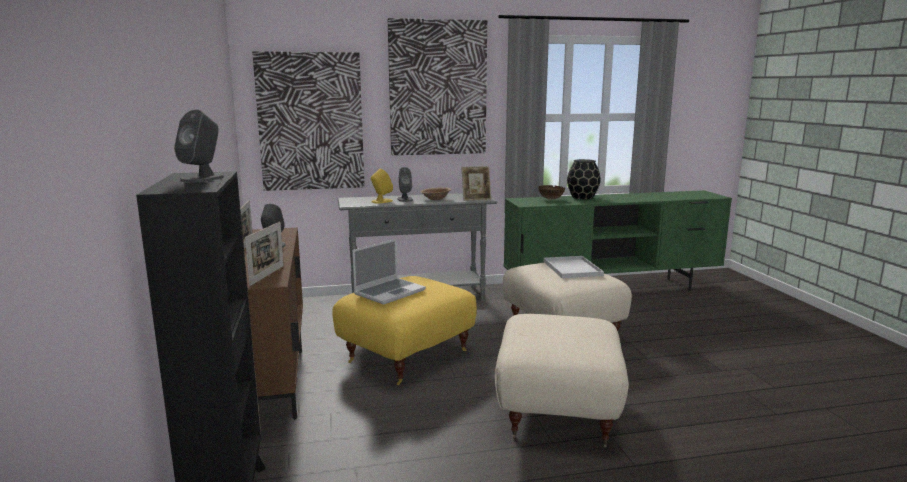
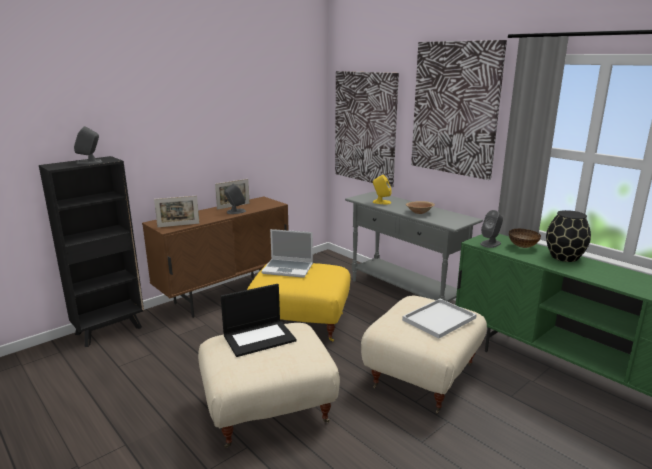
camera: 60 degrees right, 5 degrees up
(405, 199) = (400, 205): grey speaker -> grey speaker (490, 243)
(476, 199) = (445, 222): picture frame -> none
(540, 331) = (259, 337): none -> laptop

